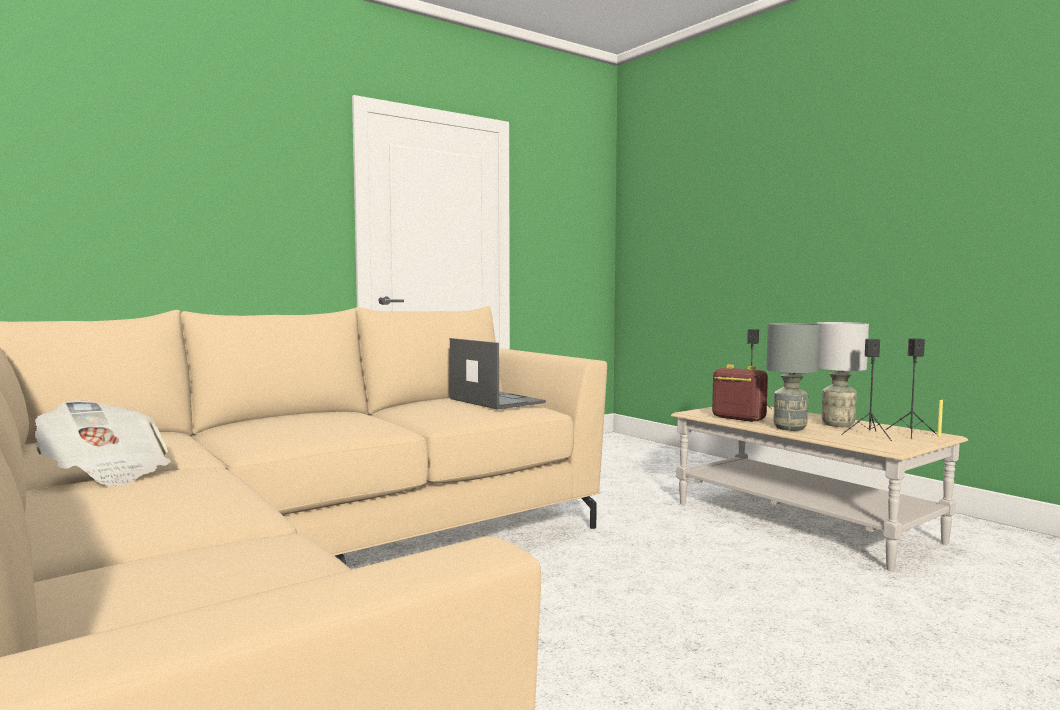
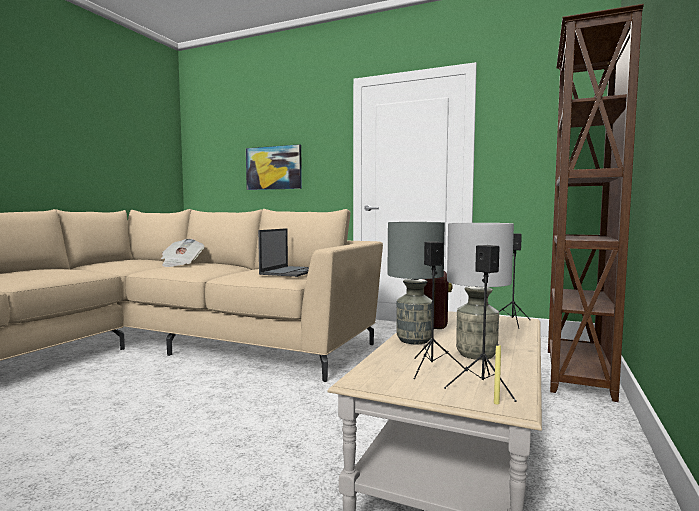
camera: 60 degrees right, 0 degrees up
(106, 473) = (77, 267): newspaper -> newspaper (181, 264)
(194, 222) = (274, 168): none -> picture
(674, 456) = (576, 373): none -> brown bookcase

